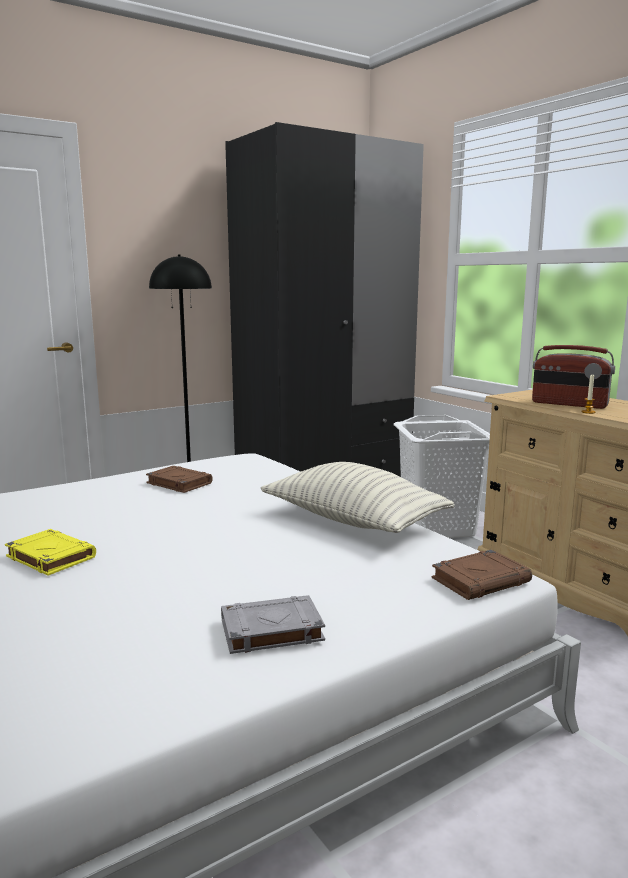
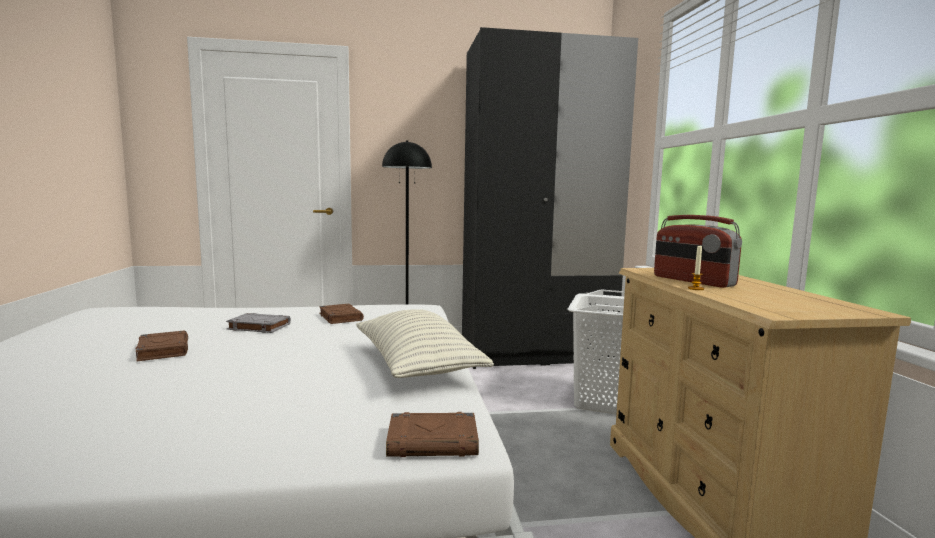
camera: 25 degrees right, 5 degrees down
(50, 557) = (163, 350): yellow book -> brown book
(270, 631) = (184, 437): grey book -> grey book (258, 327)

